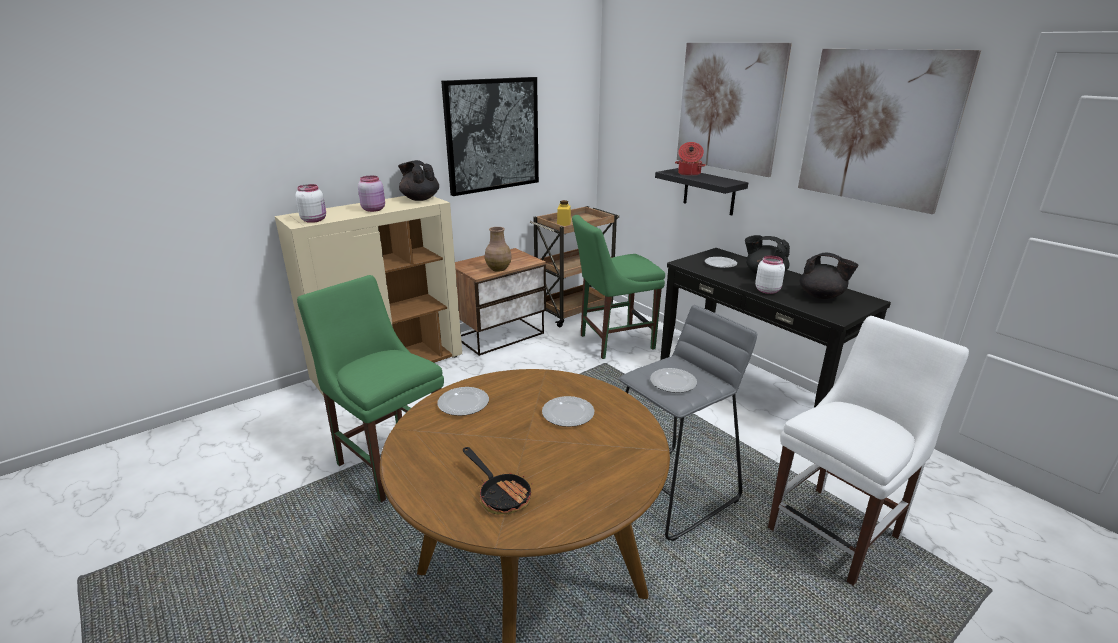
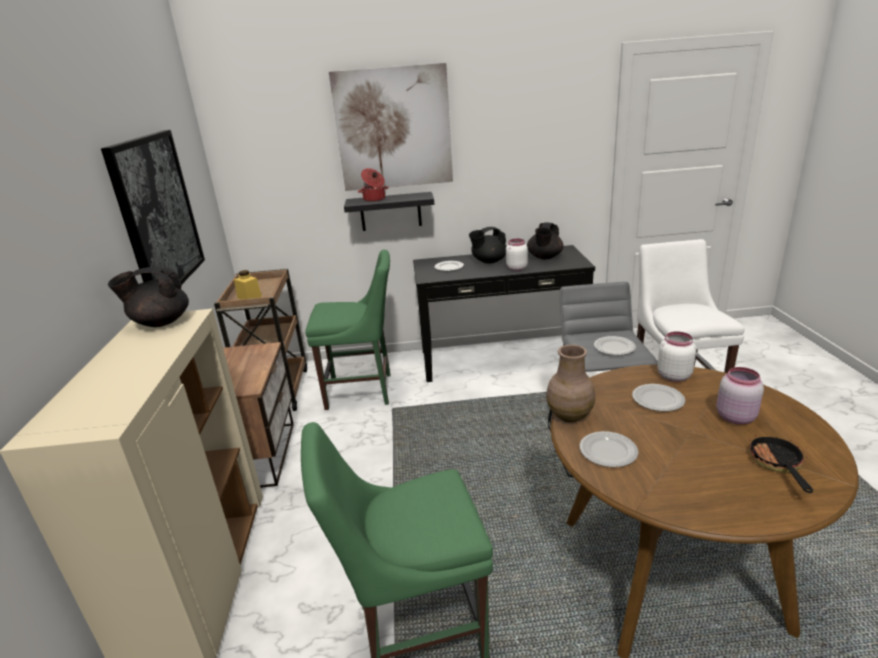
camera: 55 degrees left, 0 degrees up
(314, 220) = (108, 411): white jar -> white jar (673, 376)
(374, 209) = (147, 358): pink jar -> pink jar (734, 416)
(499, 269) = (255, 372): brown vase -> brown vase (569, 415)
(500, 494) = (777, 465): frying pan -> frying pan turned 75 degrees counterclockwise
(613, 342) = (363, 391): green chair -> green chair turned 105 degrees counterclockwise
(822, 296) = (544, 257): black teapot -> black teapot turned 135 degrees clockwise
(878, 128) = (534, 122): picture -> none

